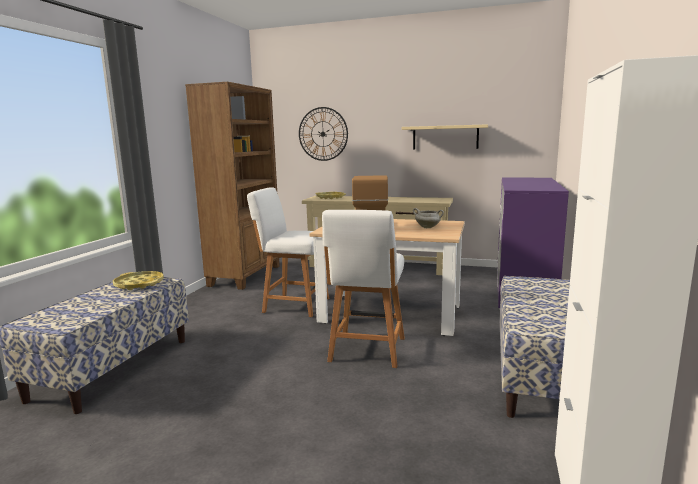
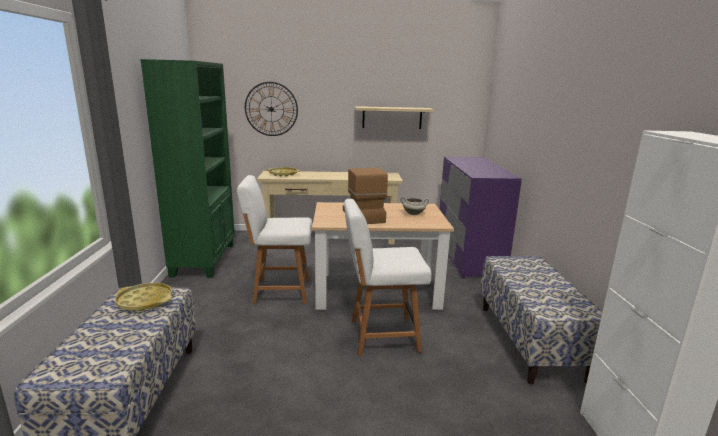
camera: 20 degrees left, 5 degrees up
(246, 275) = (205, 259): brown bookcase -> green bookcase
(367, 351) = (381, 336): white chair -> white chair turned 90 degrees clockwise

